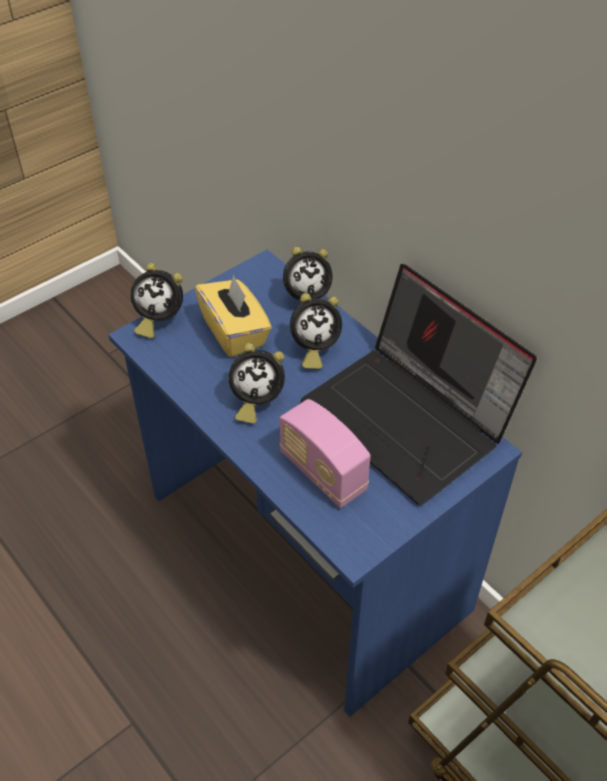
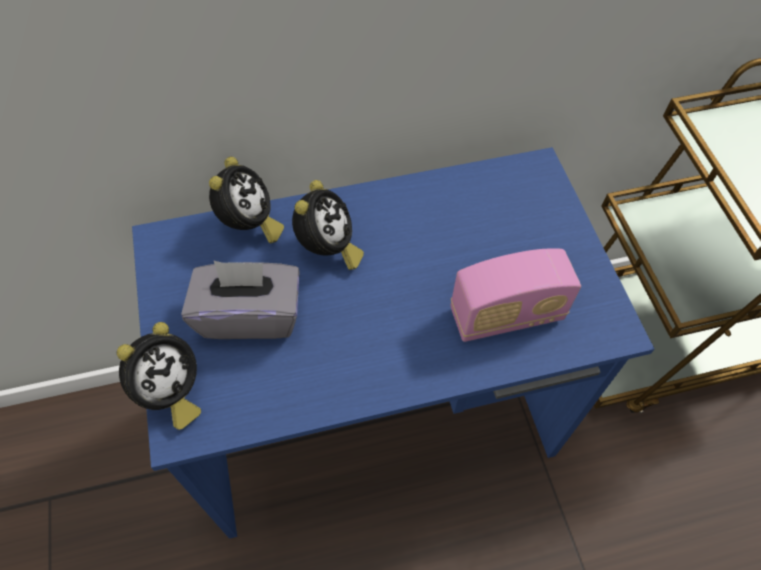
camera: 65 degrees left, 10 degrees up
(235, 332) = (250, 315): yellow tissue box -> grey tissue box
(256, 402) = (373, 338): alarm clock -> none
(410, 419) = (472, 209): laptop -> none

